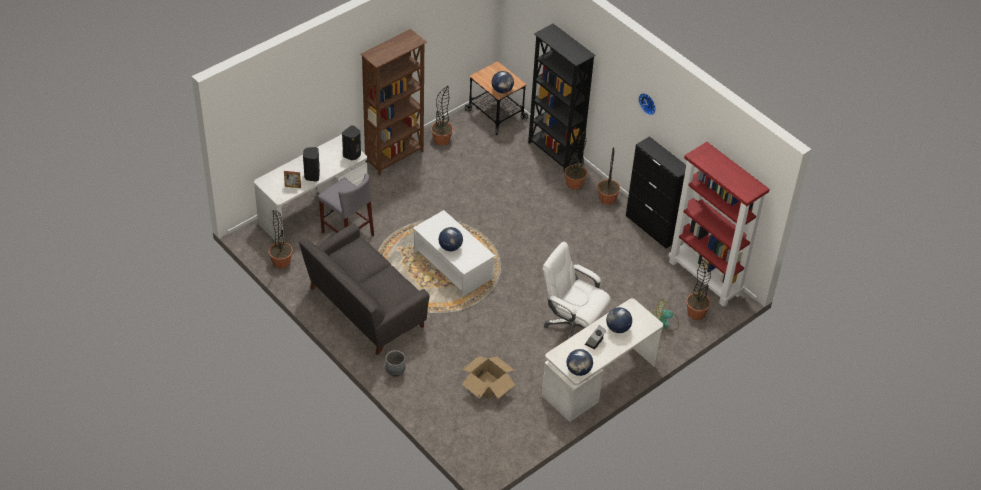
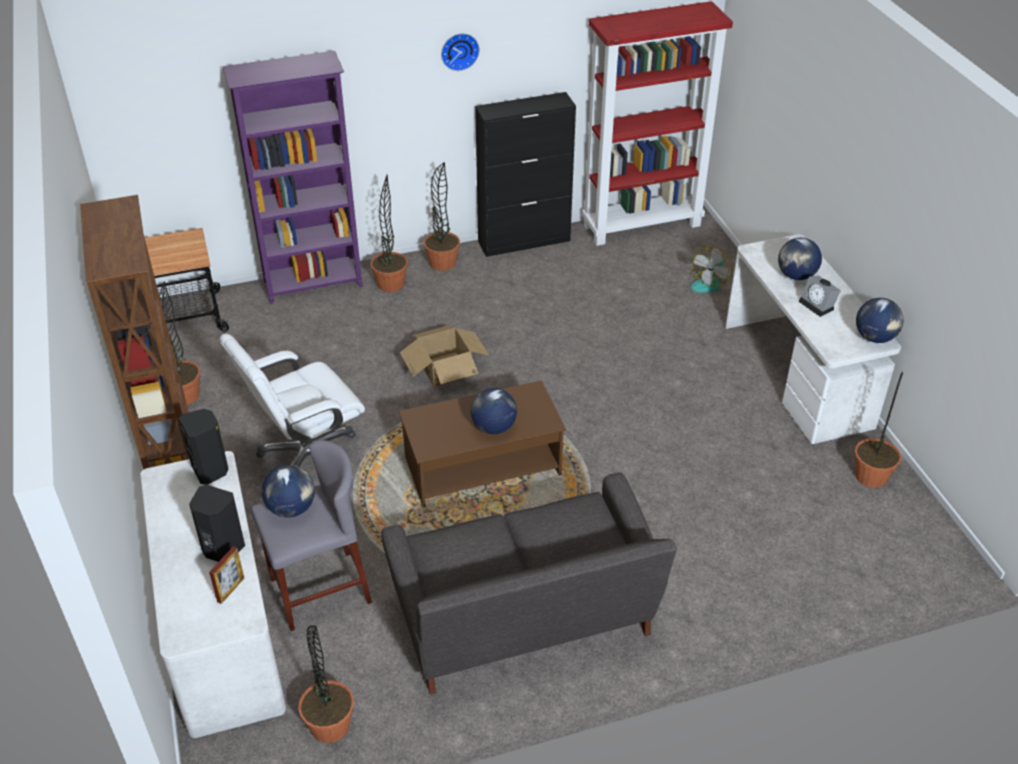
camera: 65 degrees left, 5 degrees down
(395, 371) = (699, 618): grey planter -> none
(452, 265) = (481, 466): white coffee table -> brown coffee table
(487, 385) = (771, 502): cardboard box -> cardboard box (445, 369)
(502, 90) = (193, 255): globe -> globe (292, 508)
(554, 153) = (314, 284): black bookcase -> purple bookcase
(572, 325) = (677, 370): white office chair -> white office chair (307, 456)
(696, 313) = (702, 251): potted plant -> potted plant (871, 476)

